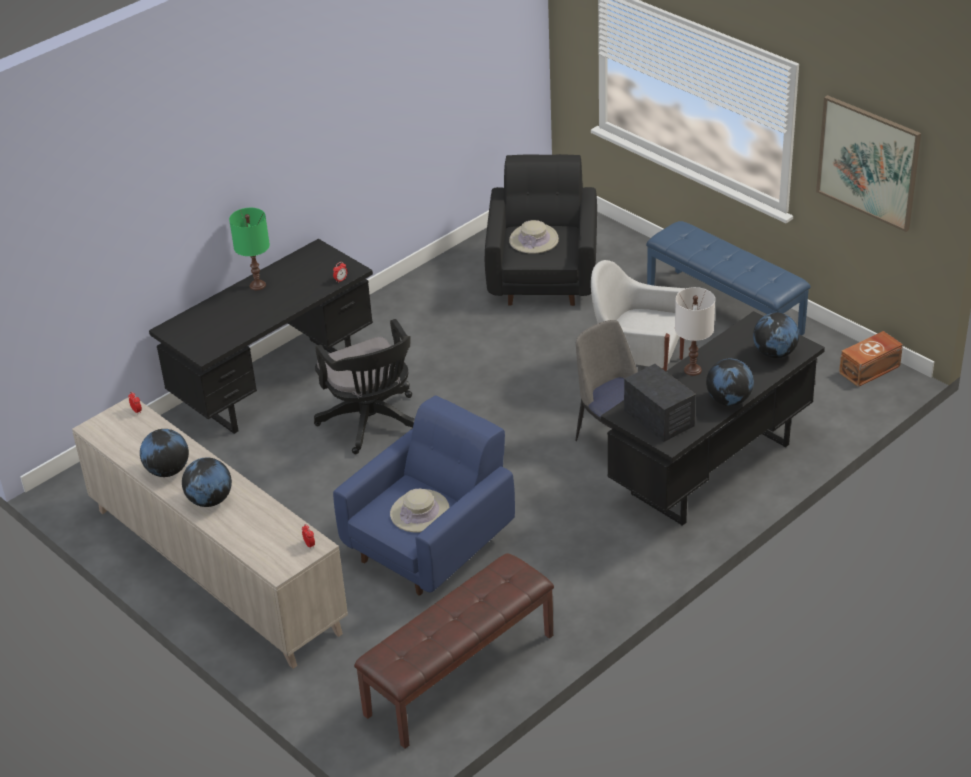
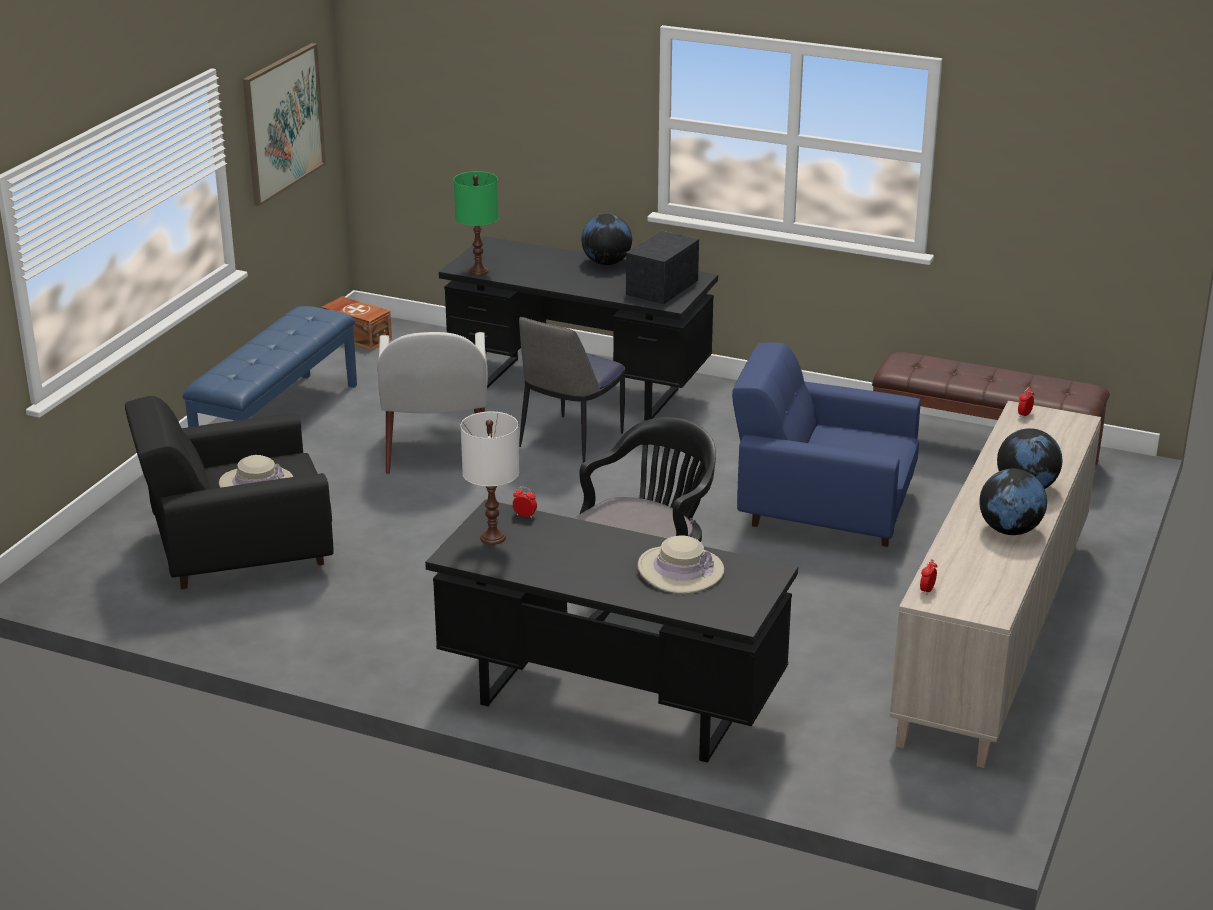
camera: 115 degrees left, 10 degrees down
(257, 285) = (580, 577): green table lamp -> green table lamp (478, 271)
(420, 512) = (854, 442): beige hat -> beige hat (680, 570)
(692, 370) = (568, 284): white table lamp -> white table lamp (493, 537)
(774, 353) = (511, 254): globe -> none

